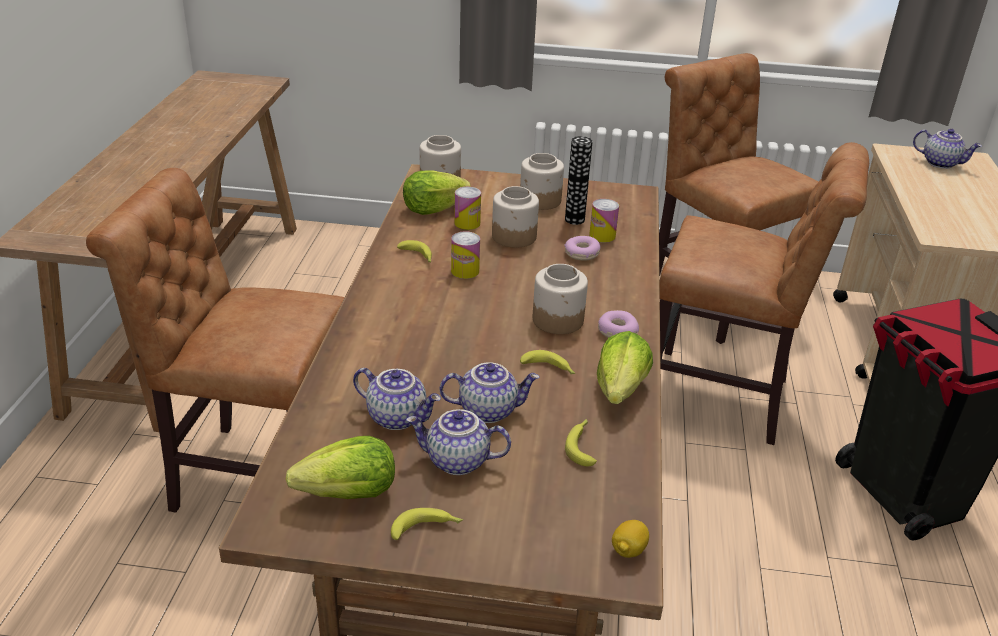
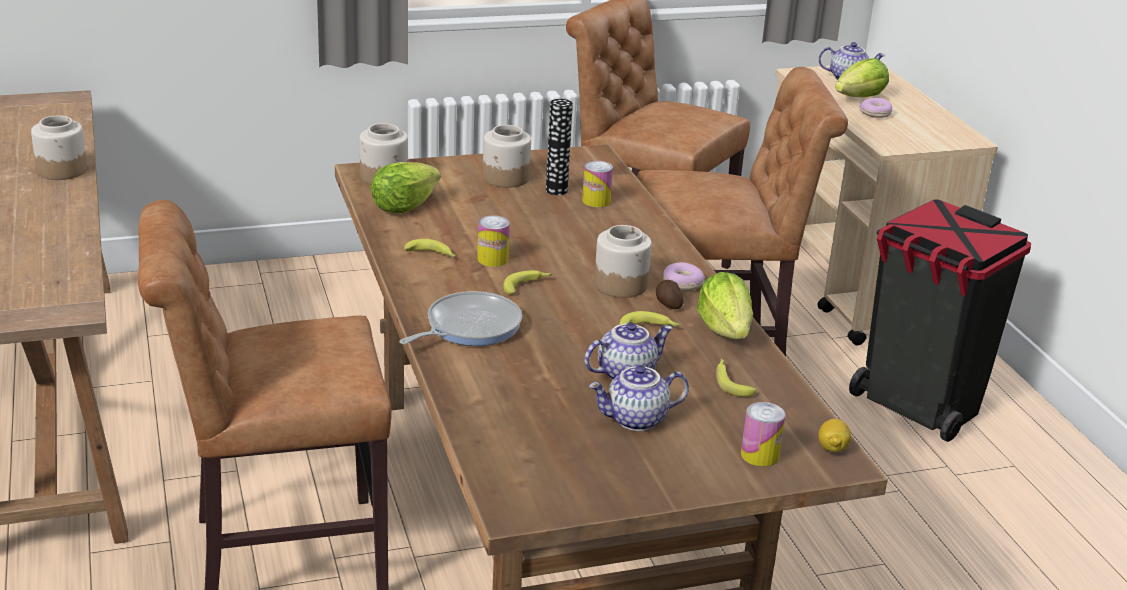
camera: 25 degrees left, 5 degrees down
(349, 494) = (565, 468): lettuce -> lettuce (860, 98)
(389, 329) = (469, 327): none -> frying pan
(398, 417) = (550, 398): teapot -> none
(427, 529) = (658, 476): banana -> banana (527, 286)
(467, 223) = (452, 214): can -> can (759, 455)
(514, 236) = (512, 217): jar -> jar (62, 170)
(581, 254) = (591, 221): donut -> donut (875, 113)
(586, 349) = (668, 304): none -> potato

